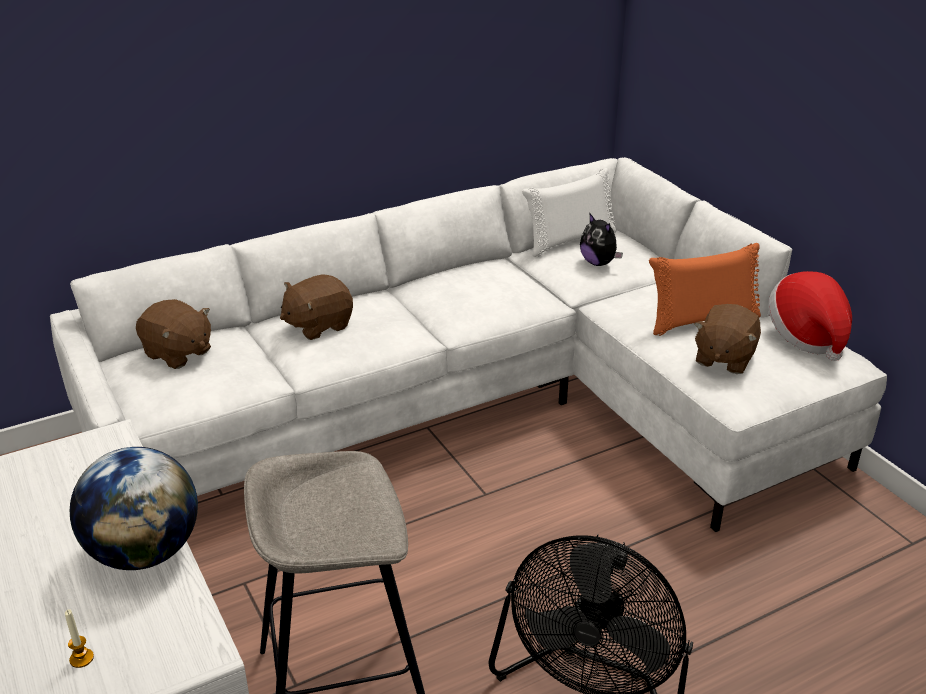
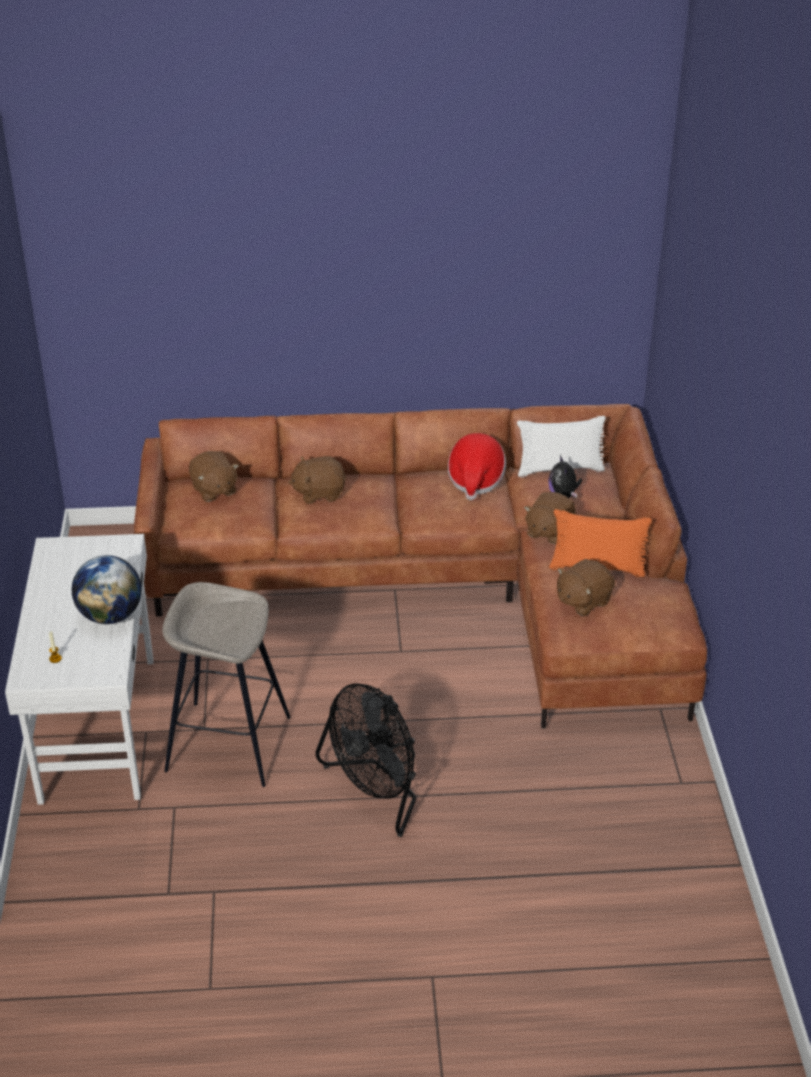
camera: 25 degrees right, 5 degrees up
(482, 407) = (446, 586): white sofa -> brown sofa
(613, 301) = (548, 532): none -> brown plush toy
(807, 336) = (664, 602): hat -> hat (475, 480)

